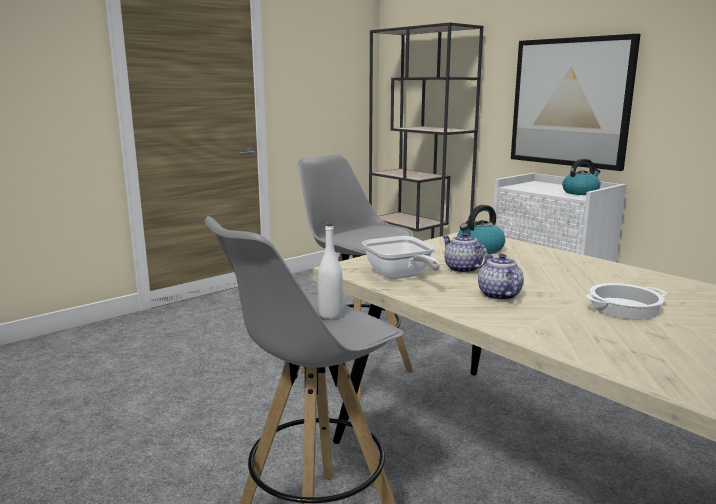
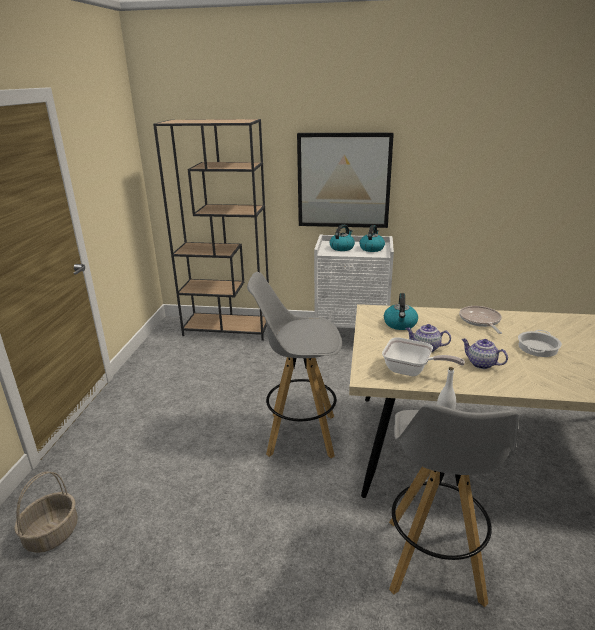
camera: 40 degrees left, 10 degrees up
(94, 349) = (52, 533): none -> basket
(543, 187) = (342, 248): none -> kettle
(597, 271) = (480, 321): none -> frying pan

